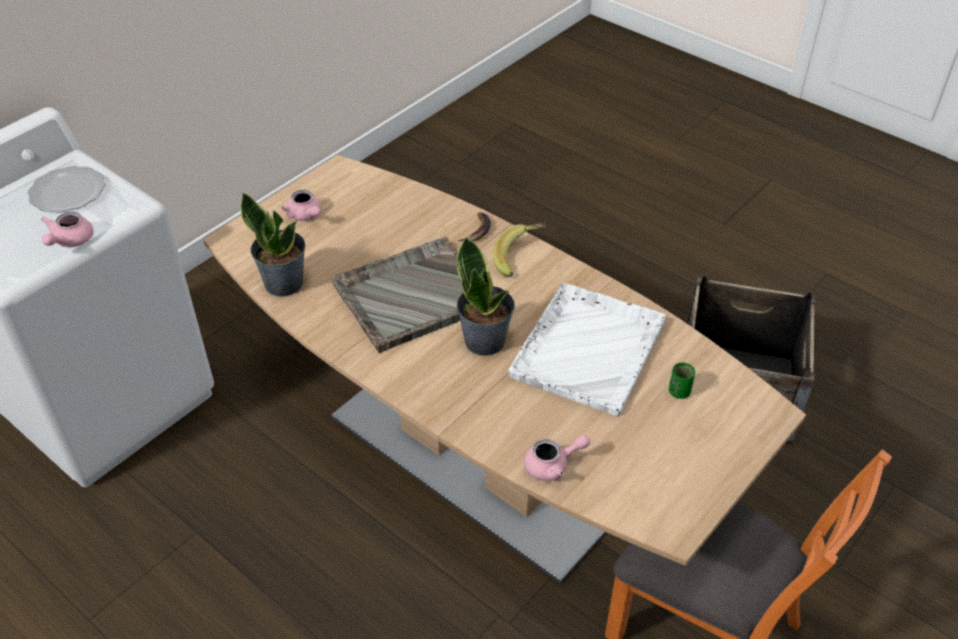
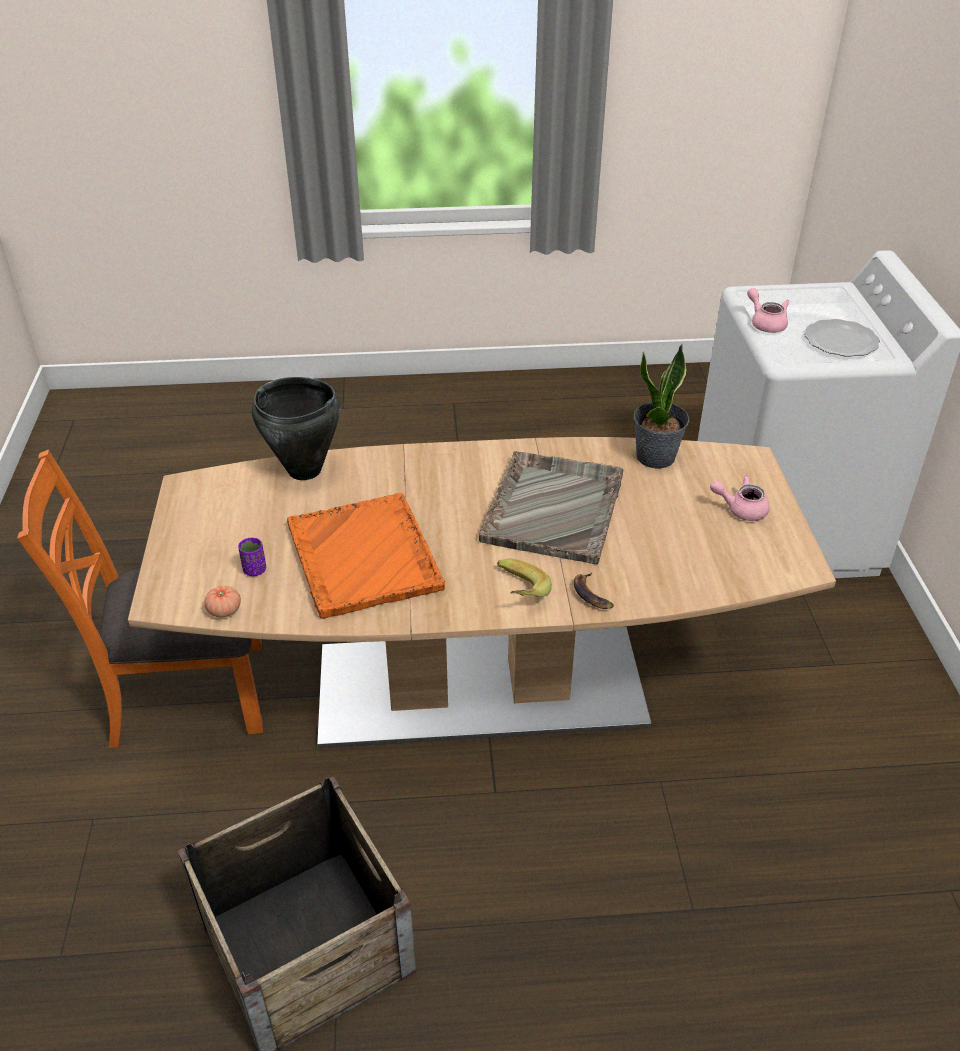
camera: 135 degrees right, 5 degrees down
(485, 340) = (452, 512): potted plant -> none
(553, 466) = (305, 471): pink teapot -> black cooking pot
(589, 348) = (364, 557): white tray -> orange tray
(679, 392) = (254, 570): green cup -> purple cup
(727, 373) = (224, 610): none -> tomato

